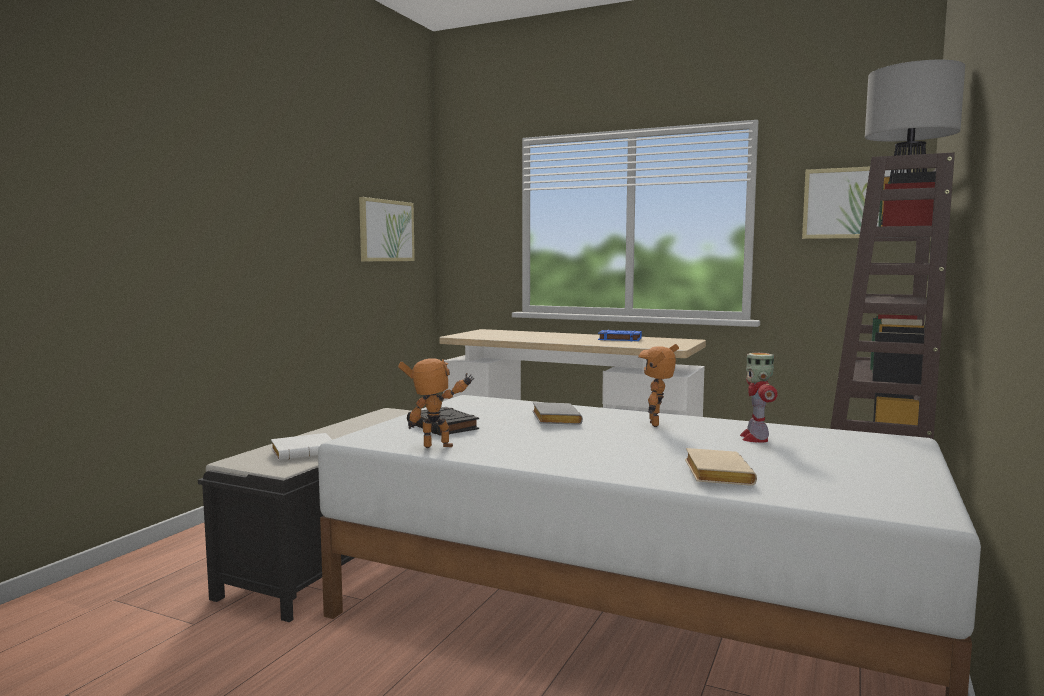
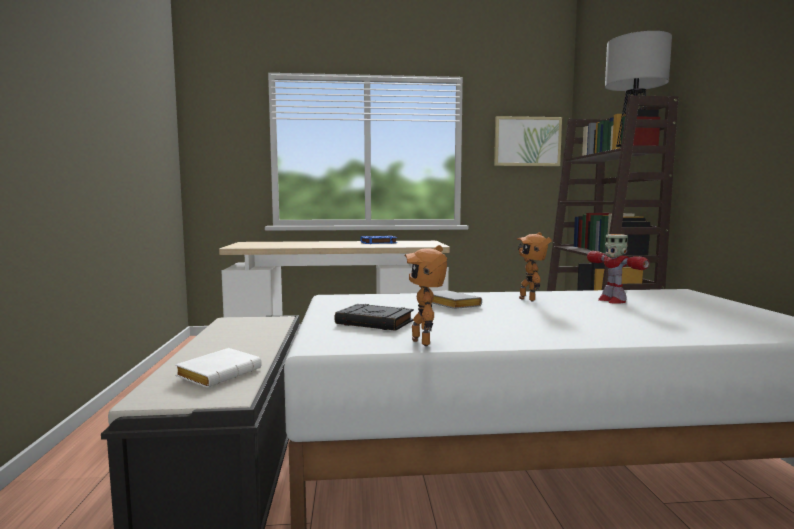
camera: 30 degrees left, 0 degrees up
(386, 230) = (147, 146): picture -> none
(438, 448) = (424, 342): toy robot -> toy robot turned 75 degrees counterclockwise
(715, 474) = (669, 328): beige book -> none

